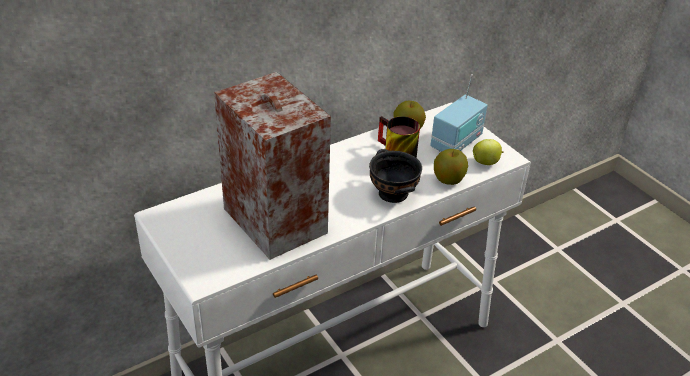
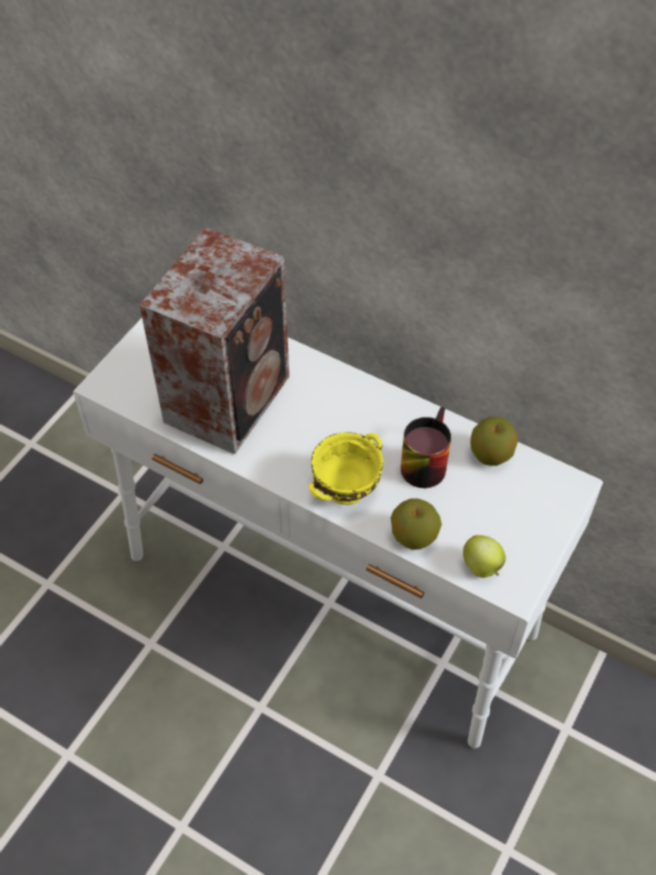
camera: 65 degrees right, 15 degrees up
(393, 194) = (344, 488): black bowl -> yellow bowl
(456, 143) = (503, 518): radio -> none

